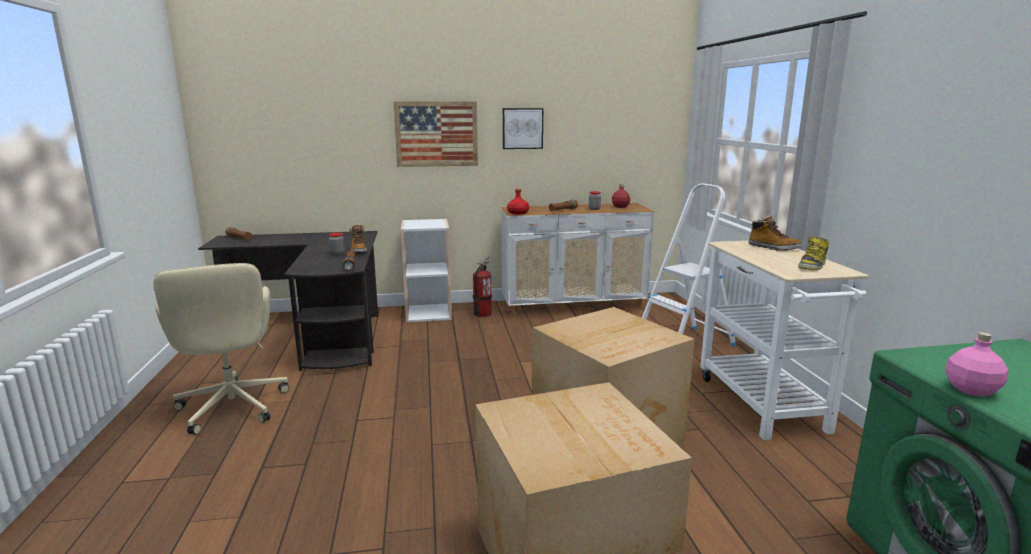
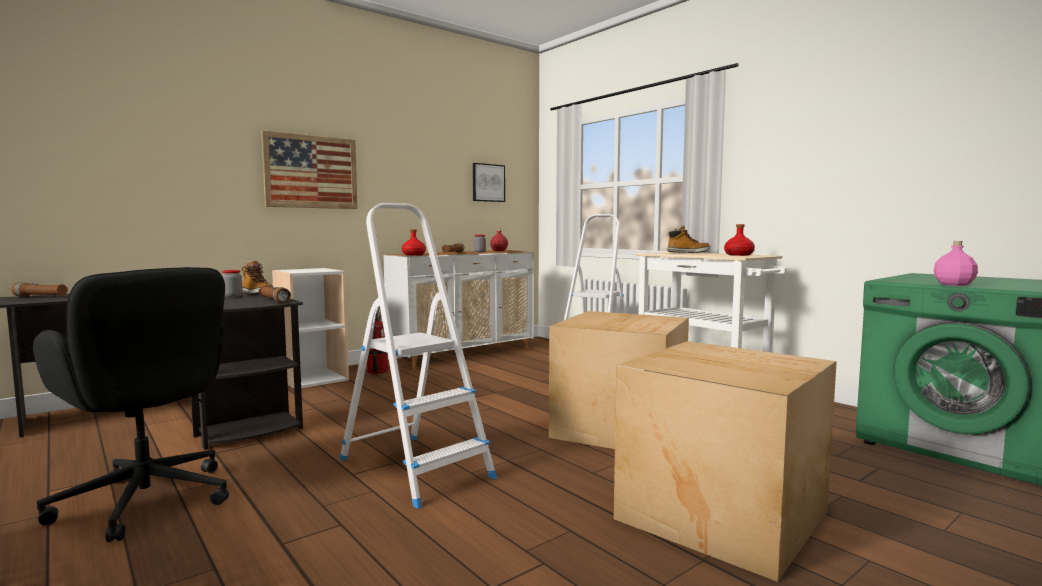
camera: 30 degrees left, 10 degrees down
(232, 407) = (145, 501): beige office chair -> black office chair
(400, 428) = (416, 468): none -> white step ladder
(522, 128) = (400, 172): picture -> picture (488, 183)
(812, 266) = (739, 255): boot -> red bottle

